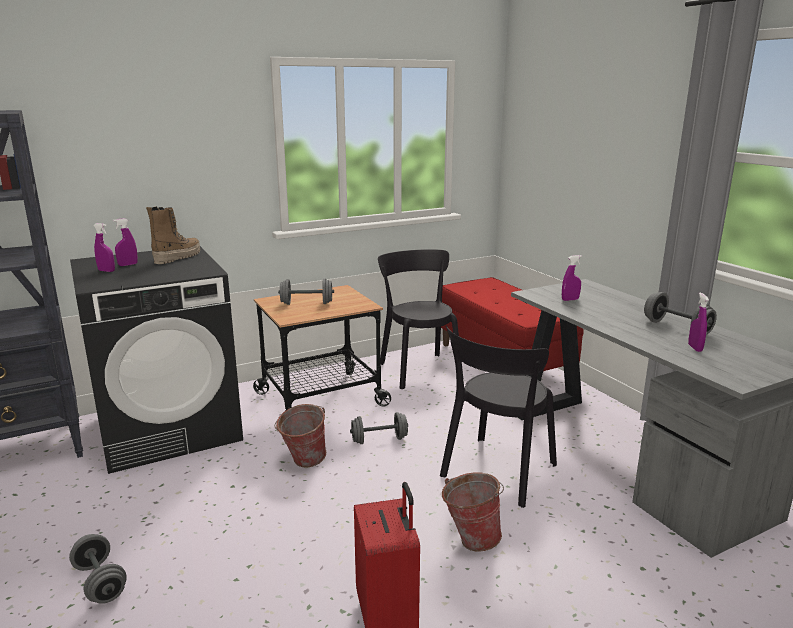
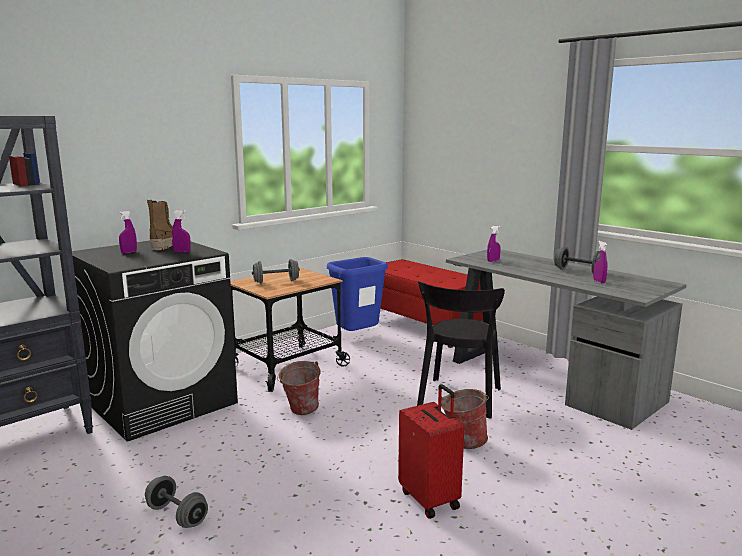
camera: 15 degrees left, 5 degrees down
(106, 271) = (115, 257): purple spray bottle -> purple spray bottle (182, 252)
(379, 440) = (354, 389): grey dumbbell -> none
(419, 369) = (358, 337): black chair -> blue trash can

